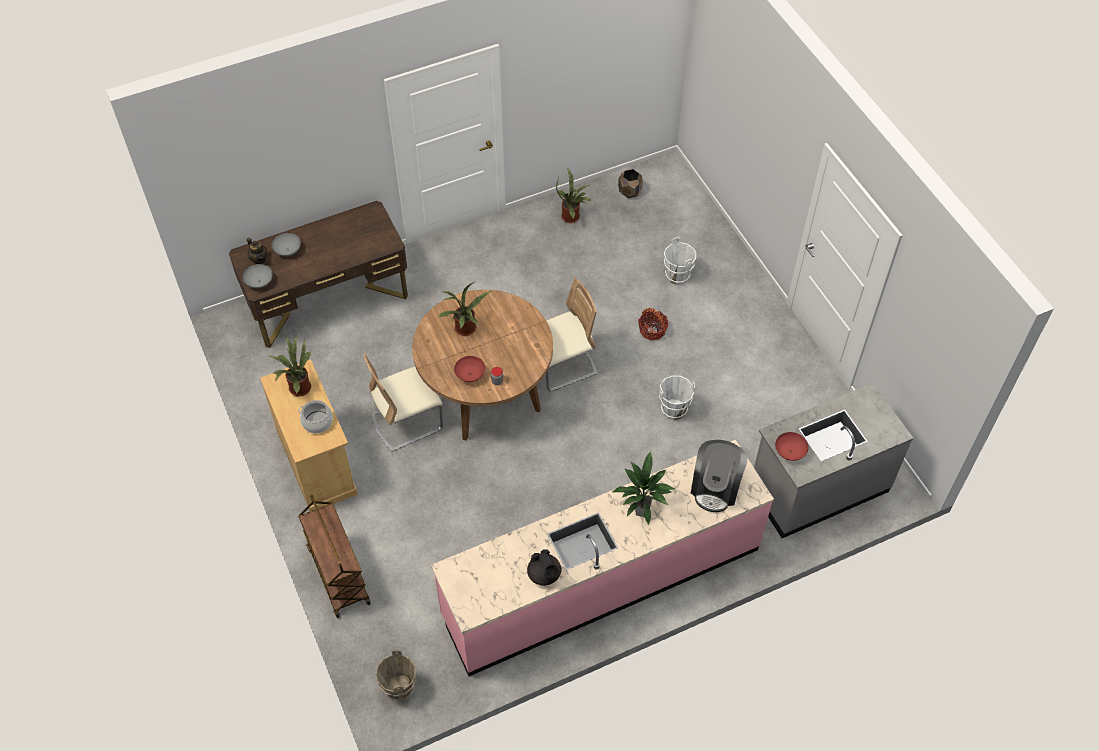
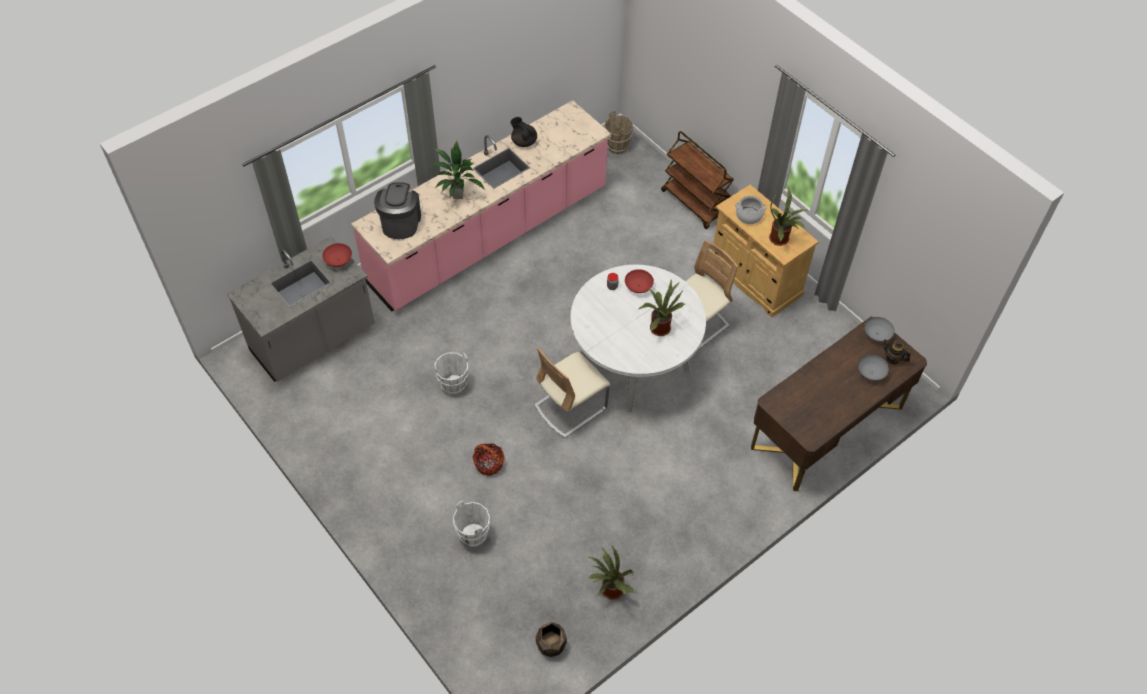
camera: 165 degrees right, 0 degrees up
(486, 394) = (633, 365): brown dining table -> white dining table

